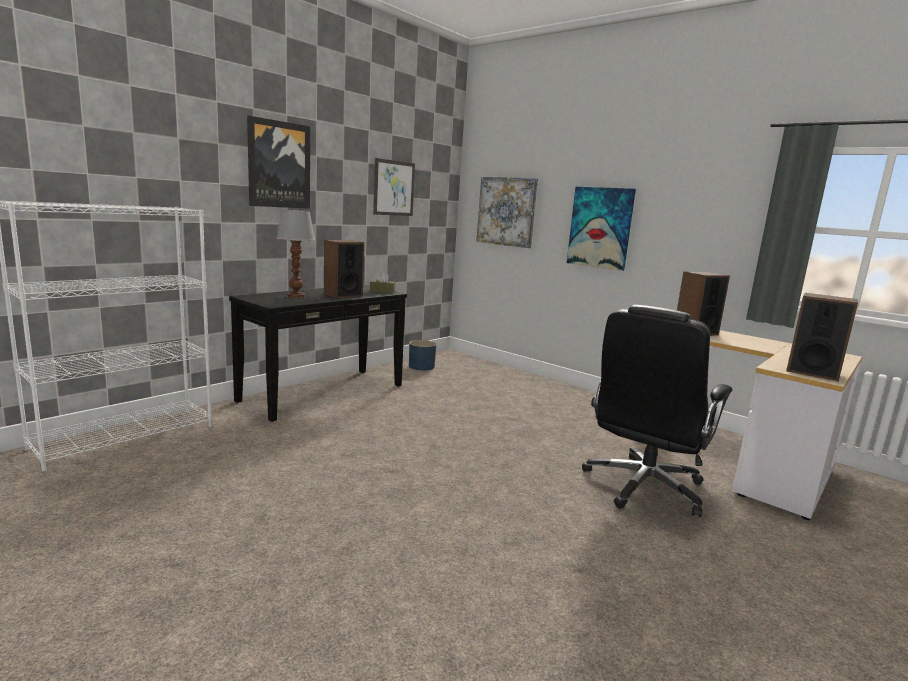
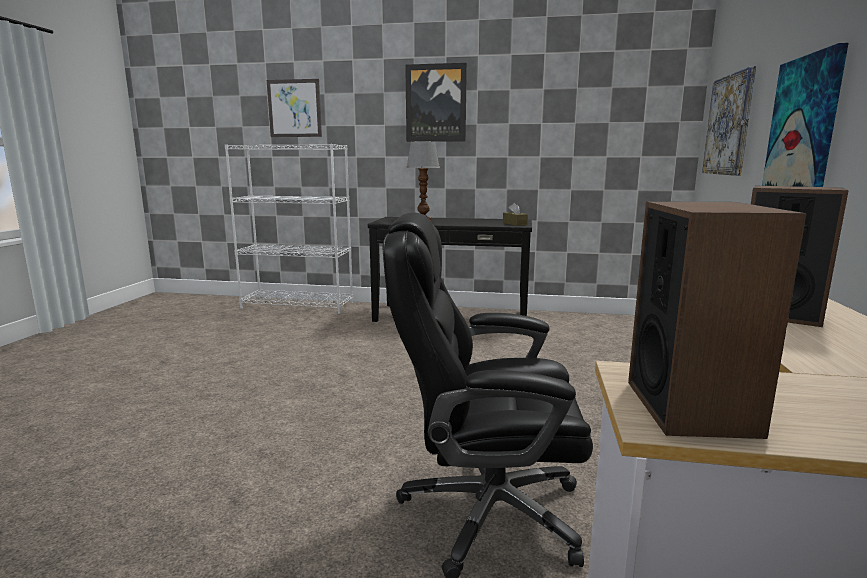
camera: 60 degrees right, 0 degrees up
(343, 295) = (463, 223): speaker -> none
(394, 188) = (580, 113): picture -> picture (294, 108)
(421, 366) = (593, 322): blue planter -> none

